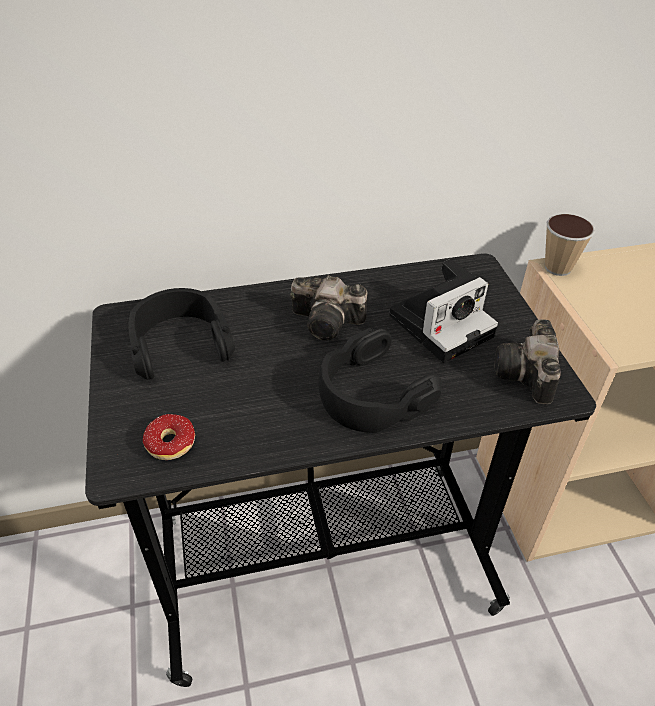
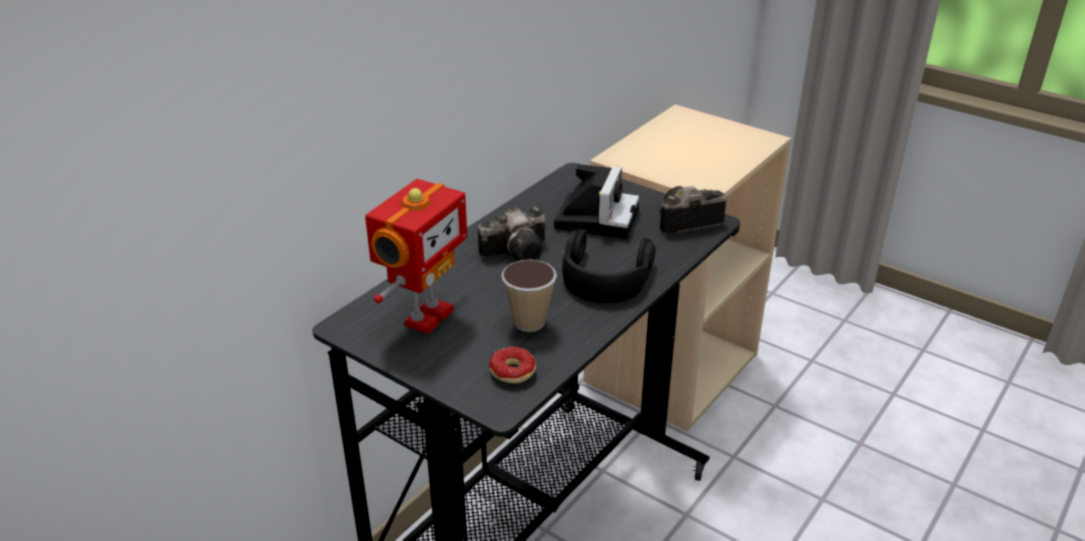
camera: 40 degrees left, 10 degrees down
(180, 343) = (426, 316): black headphones -> toy robot
(527, 376) = (684, 222): camera -> camera turned 105 degrees clockwise
(558, 267) = (615, 157): cup -> cup (529, 322)

